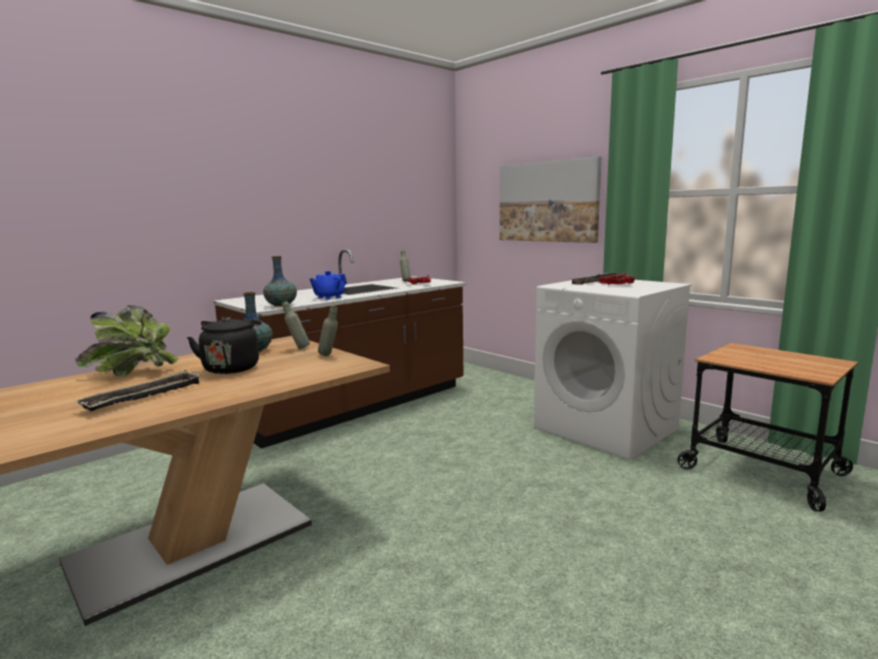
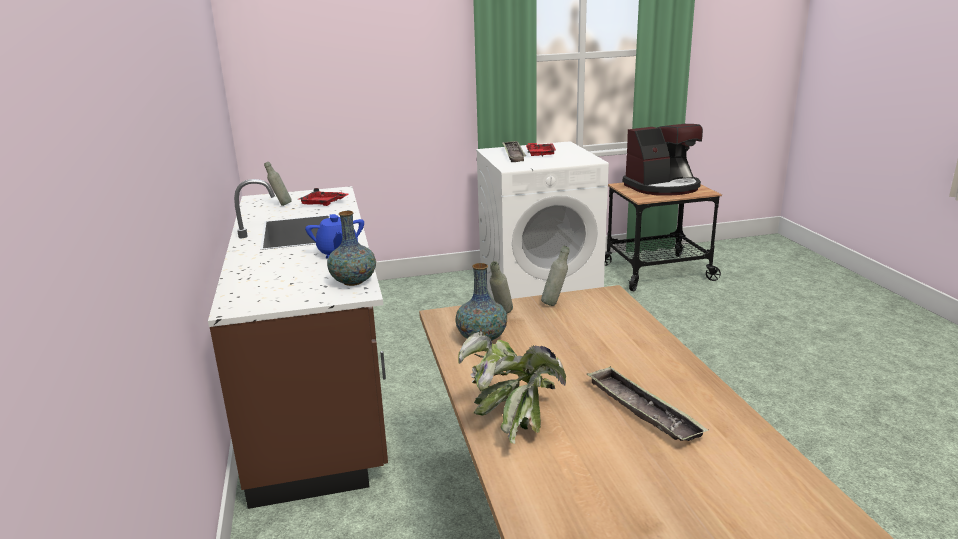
camera: 60 degrees left, 10 degrees up
(232, 368) = (556, 356): black kettle -> none
(547, 202) = (387, 71): picture -> none
(780, 359) = (663, 187): none -> coffee machine

